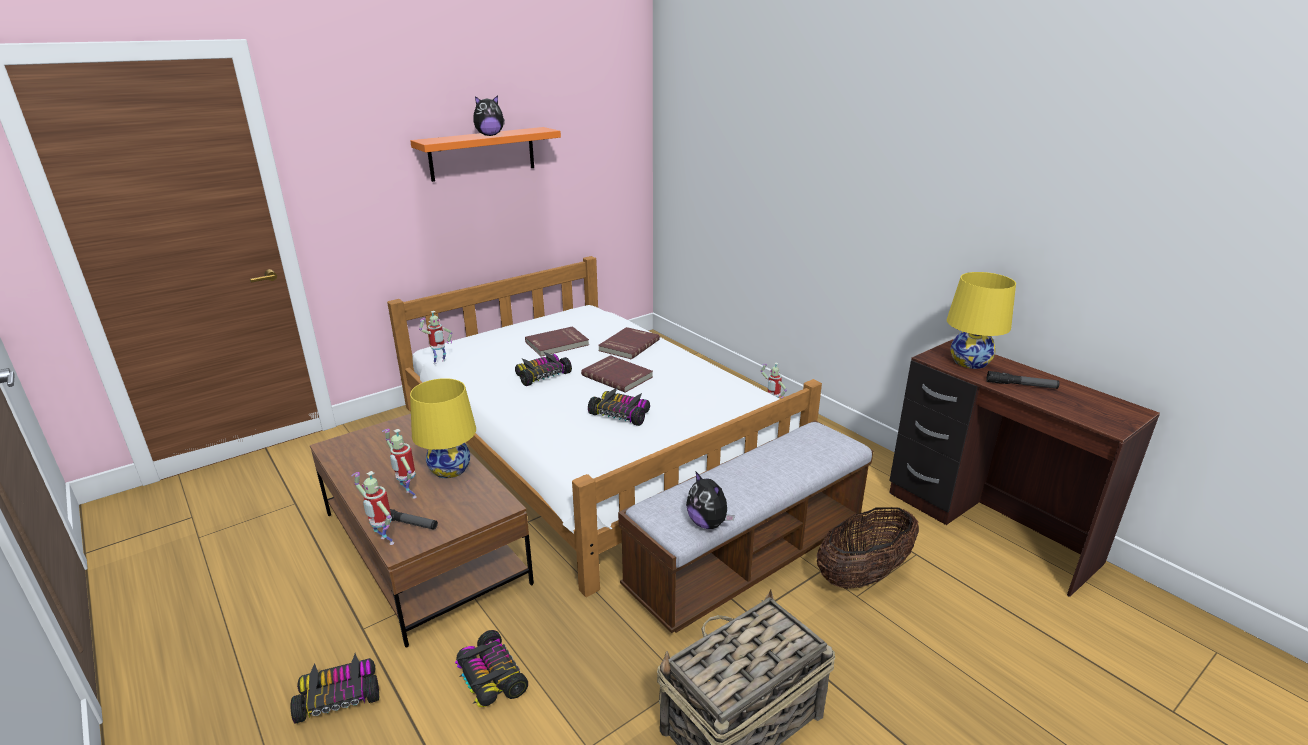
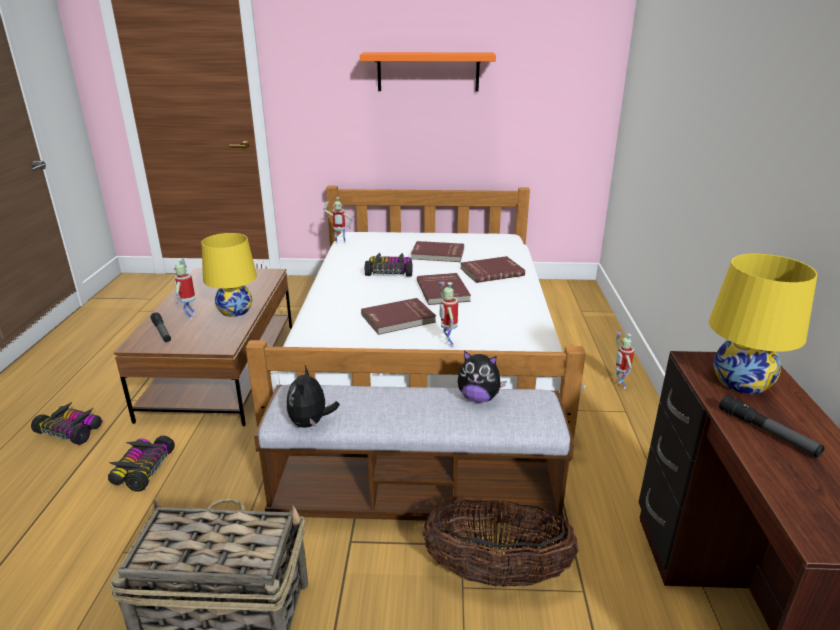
camera: 40 degrees right, 0 degrees up
(384, 541) = (135, 337): toy robot -> toy robot (448, 343)
(490, 135) = (426, 53): plush toy -> plush toy (479, 398)
(621, 414) = (398, 319): toy car -> red book

